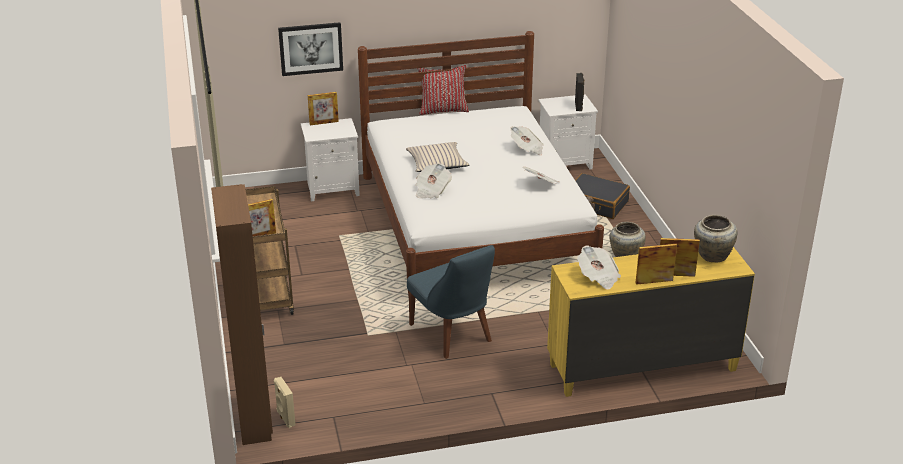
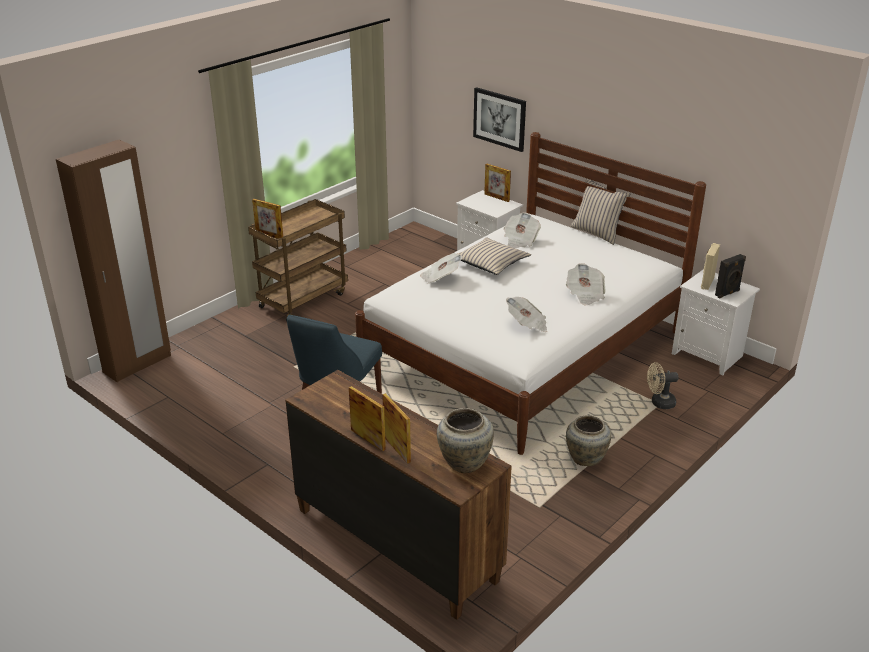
camera: 55 degrees right, 0 degrees up
(285, 418) = (149, 376): beige speaker -> beige speaker (706, 283)
(443, 110) = (597, 233): red pillow -> beige pillow
(596, 204) = (659, 403): black suitcase -> beige fan
(598, 277) = (341, 403): newspaper -> newspaper (520, 240)
(641, 367) = (395, 543): yellow dresser -> brown dresser

